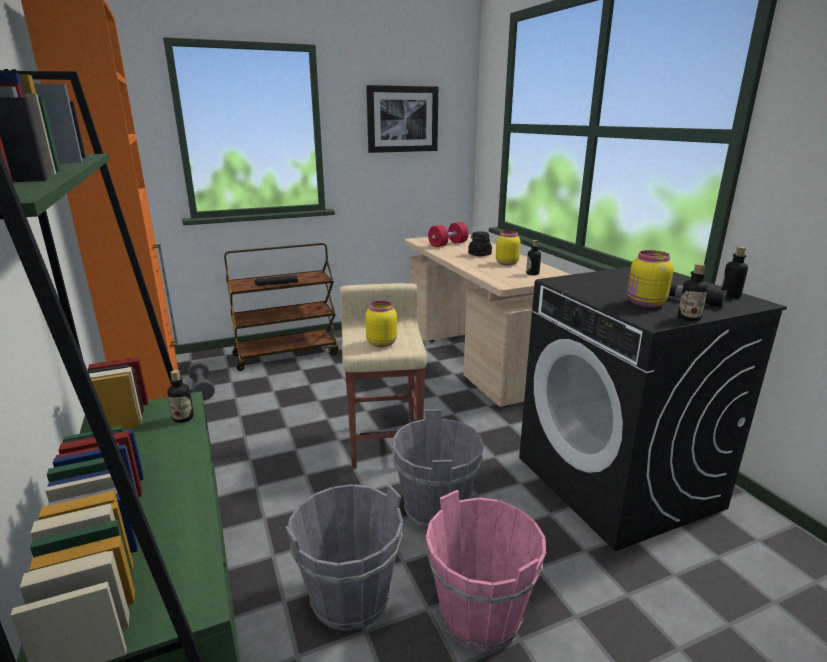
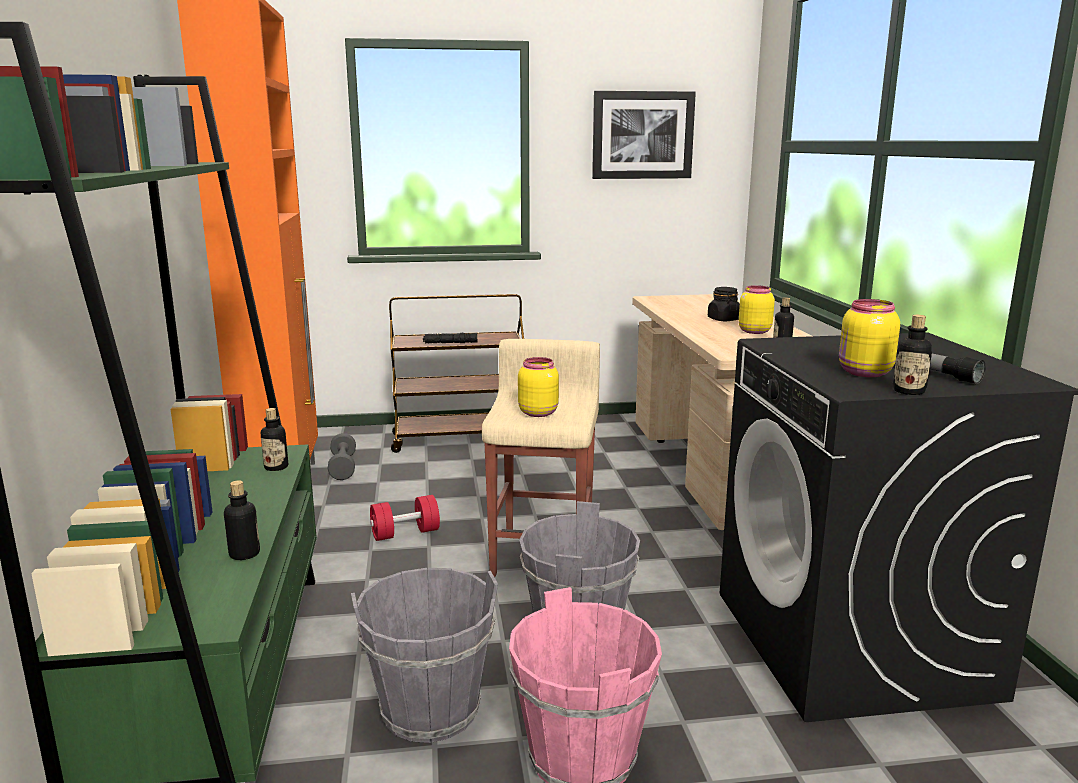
camera: 15 degrees right, 5 degrees down
(448, 244) = (688, 305): red dumbbell -> red dumbbell (405, 533)
(730, 296) = (1005, 373): bottle -> bottle (244, 554)

